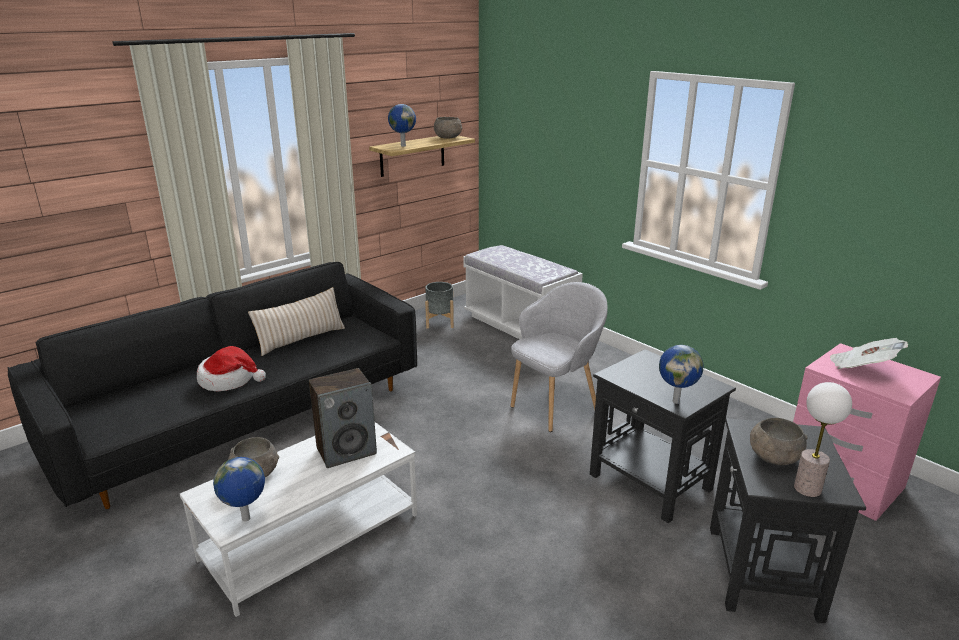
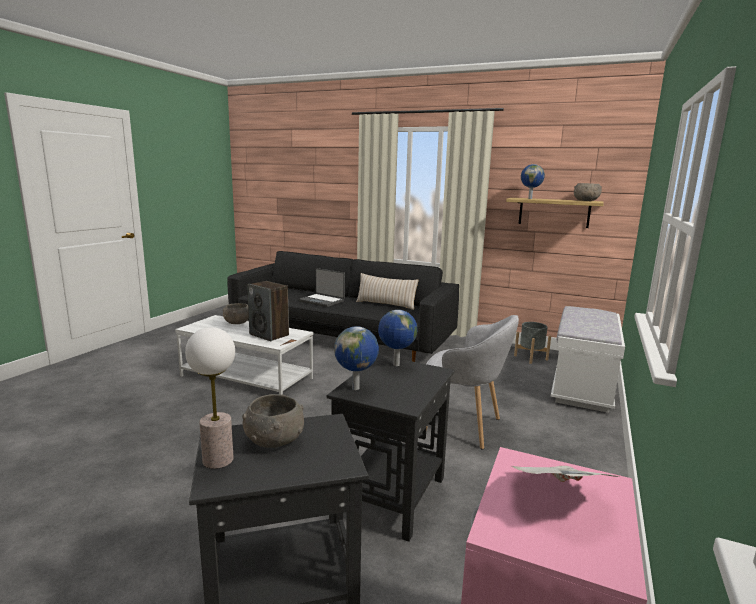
camera: 65 degrees right, 10 degrees down
(229, 380) = (322, 301): hat -> laptop
(246, 519) = (197, 328): globe -> globe (396, 365)

